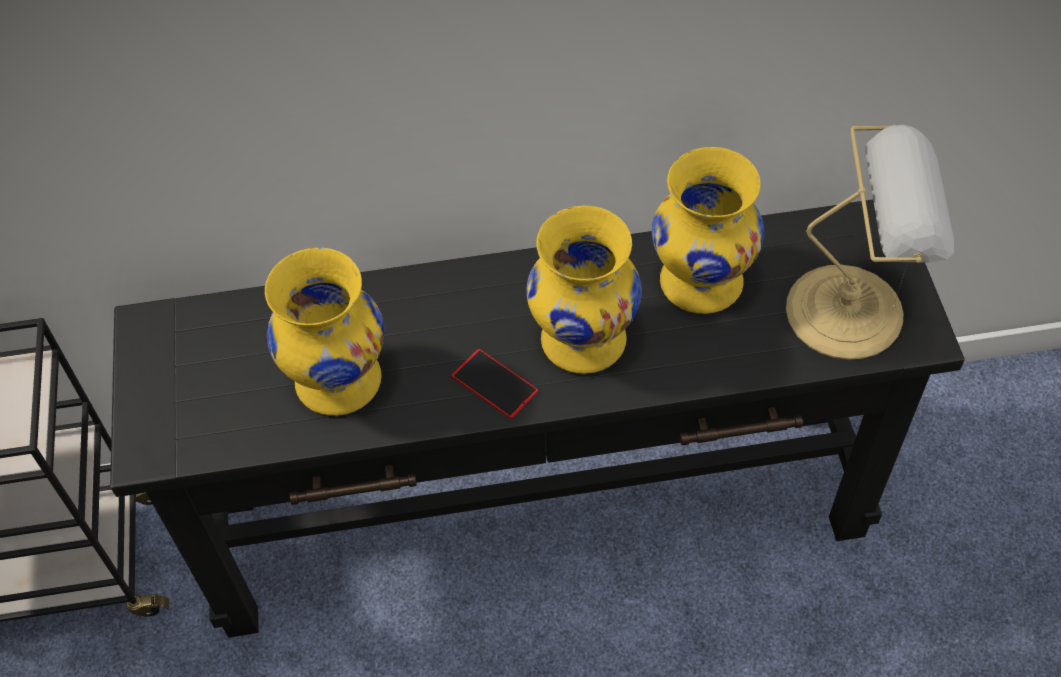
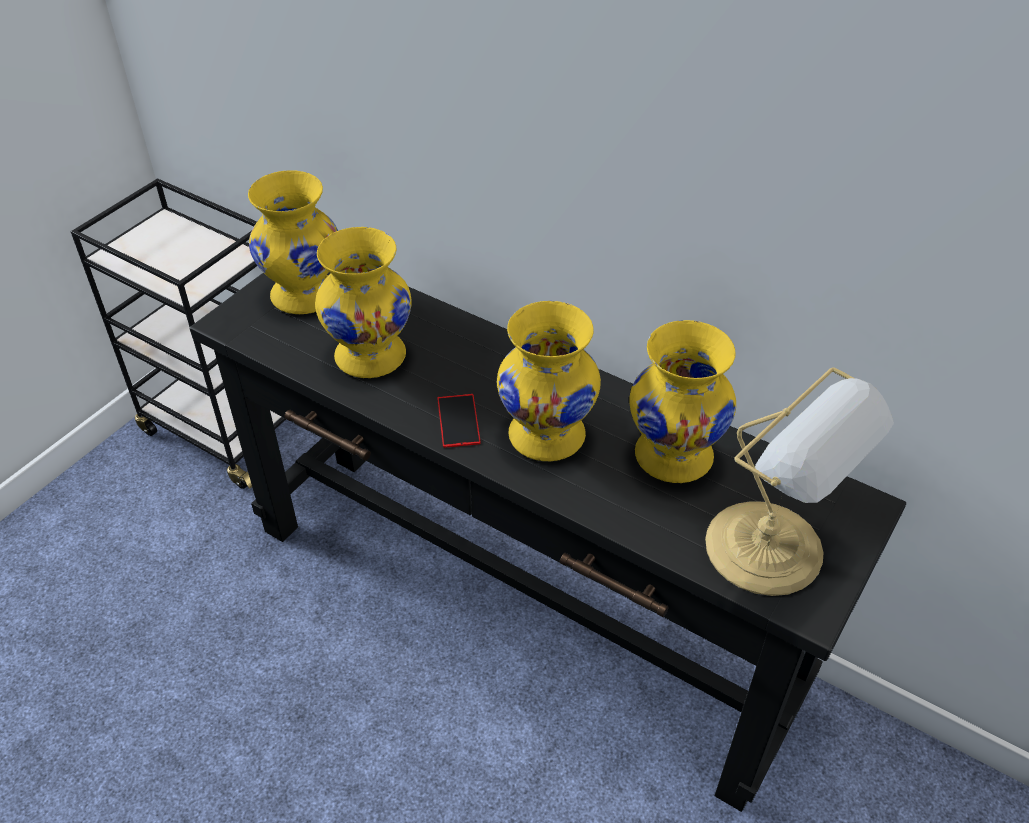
camera: 40 degrees right, 10 degrees down
(189, 365) = (303, 294): none -> yellow vase

